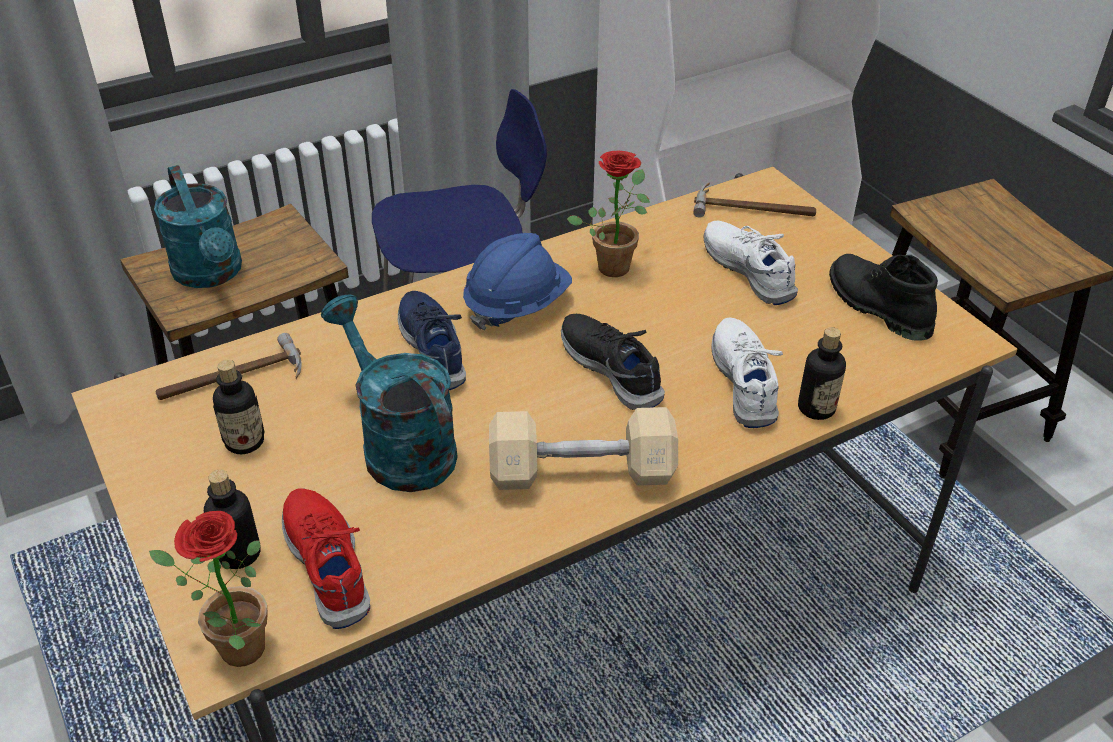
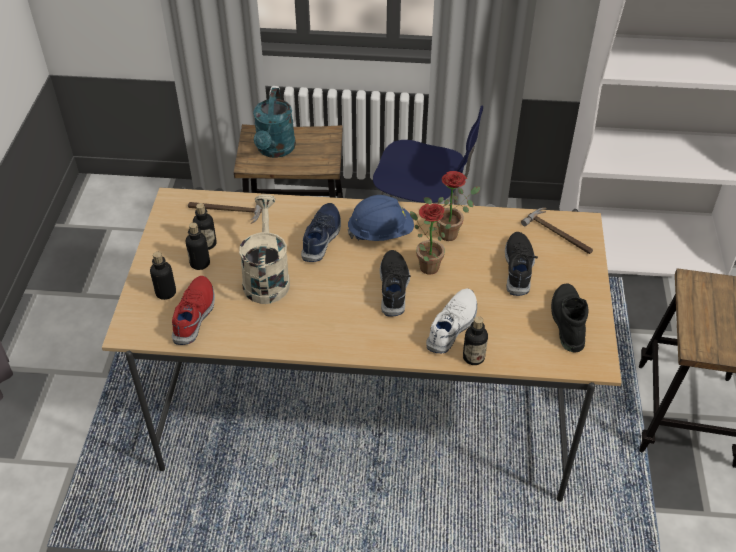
camera: 35 degrees right, 5 degrees up
(232, 648) = (133, 330): potted plant -> potted plant (425, 266)
(261, 477) = (200, 263): none -> bottle
(399, 445) = (266, 277): turquoise watering can -> beige watering can
(581, 472) = (331, 330): beige dumbbell -> none
(749, 269) = (519, 268): white shoe -> black shoe

